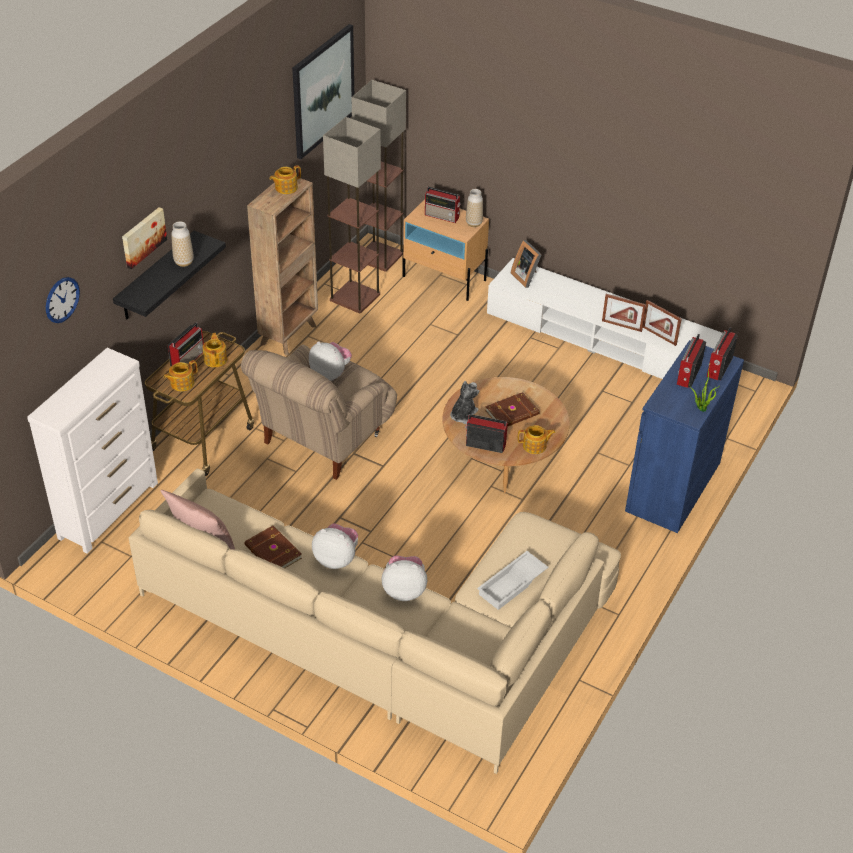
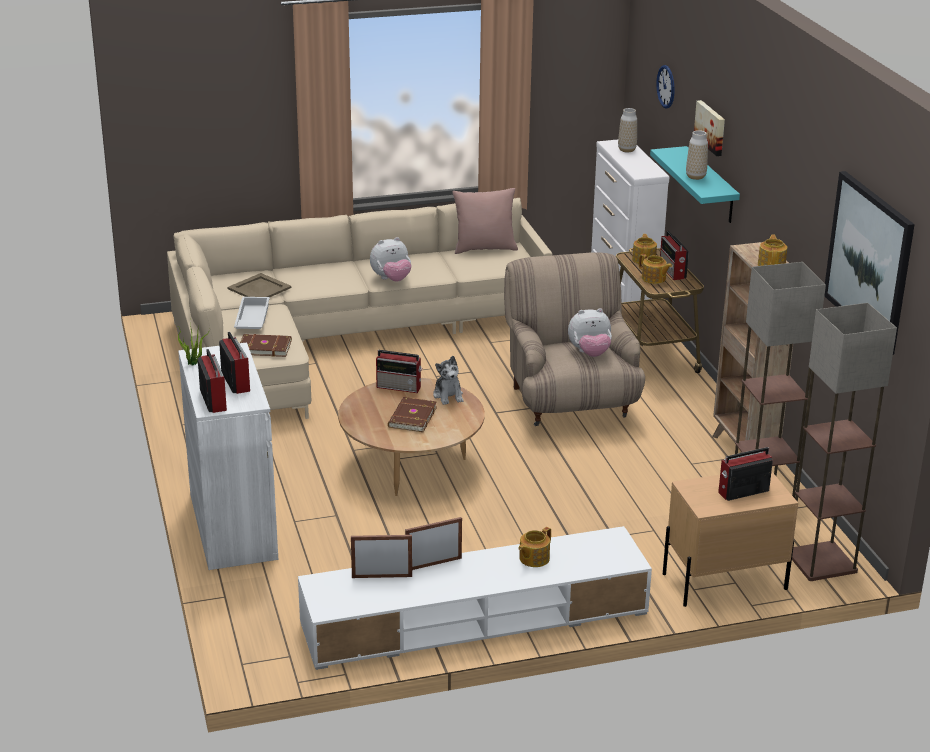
camera: 135 degrees right, 15 degrees down
(156, 277) = (711, 185): black shelf -> turquoise shelf
(272, 552) = (436, 264): brown book -> brown book (264, 347)
(404, 590) = (322, 287): plush toy -> none
(458, 627) = (259, 288): none -> beige tray
(474, 223) = (701, 503): vase -> vase (627, 150)
(484, 444) = (400, 387): radio -> radio turned 45 degrees clockwise
(526, 277) = (602, 556): picture frame -> none
(535, 446) = (357, 406): teapot -> teapot (533, 558)
(673, 486) = (233, 526): blue cabinet -> white cabinet

